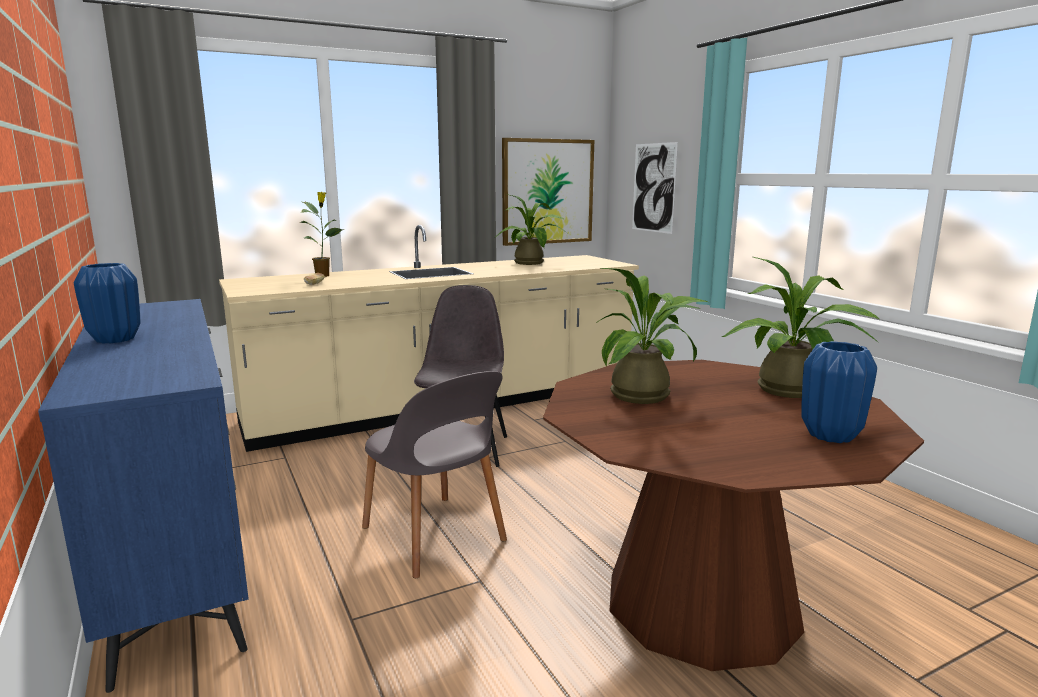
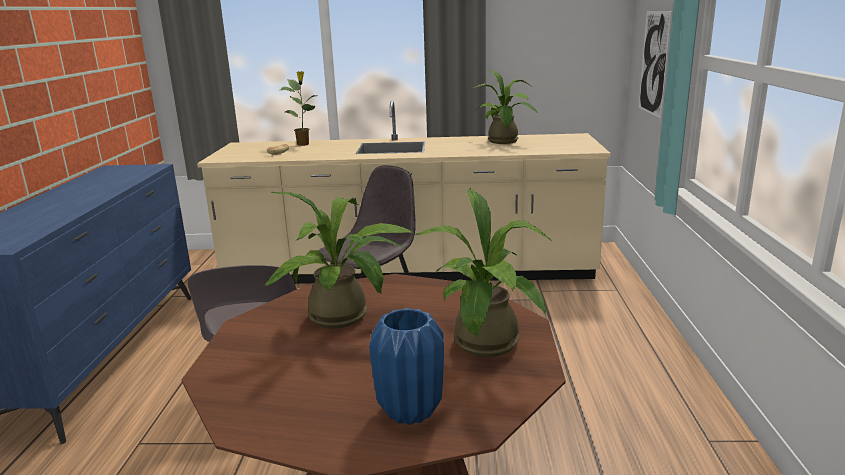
camera: 30 degrees right, 5 degrees up
(116, 339) = (51, 199): blue vase -> none
(547, 191) = (551, 64): picture -> none

